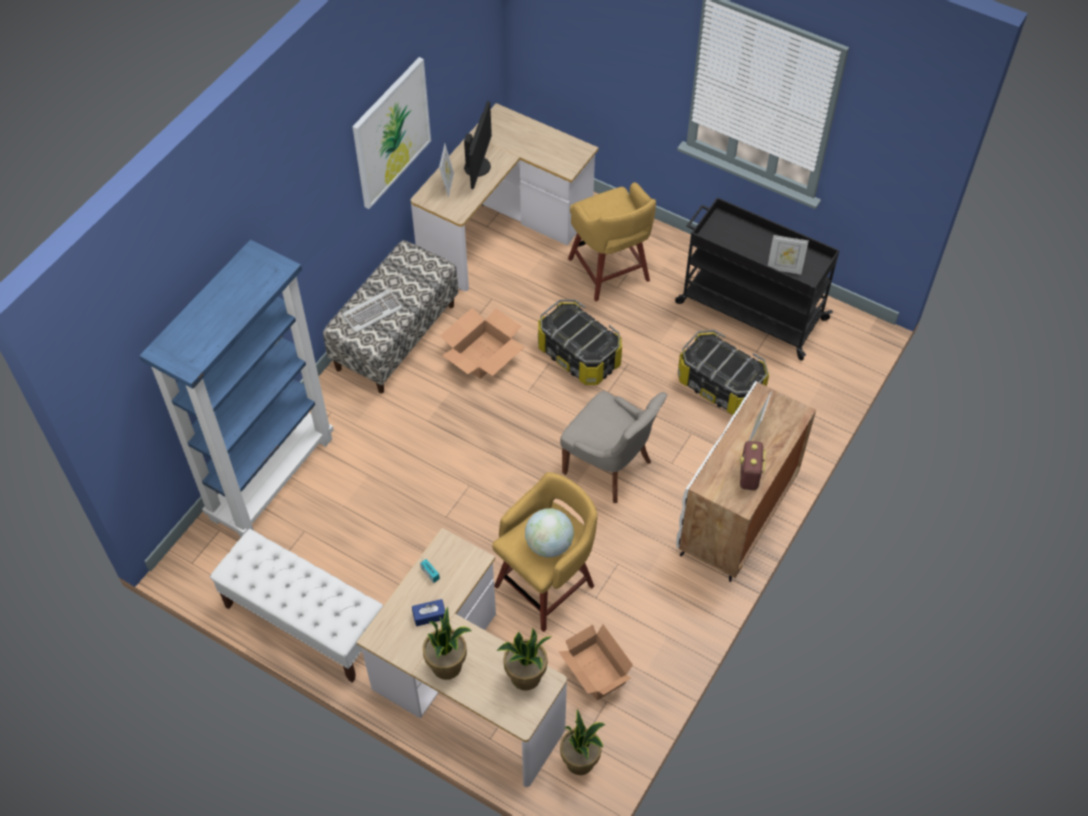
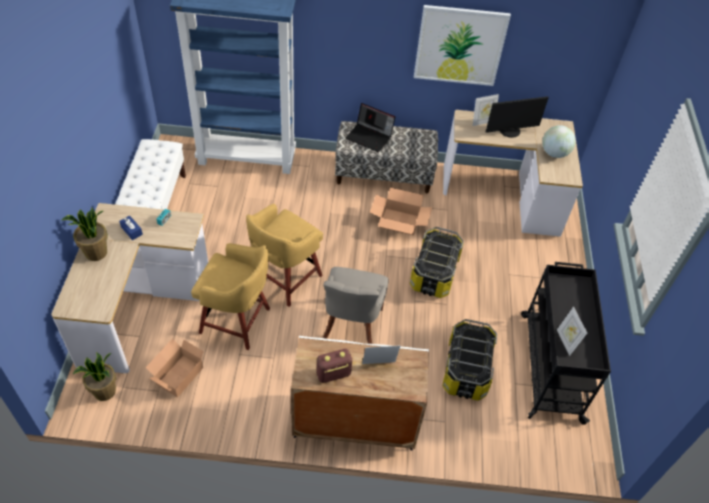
camera: 60 degrees right, 5 degrees down
(372, 312) = (370, 137): keyboard -> laptop
(526, 677) = (101, 298): potted plant -> none
(549, 545) = (225, 281): globe -> globe (554, 153)
(609, 272) = (518, 265): yellow stool -> yellow stool (284, 279)

